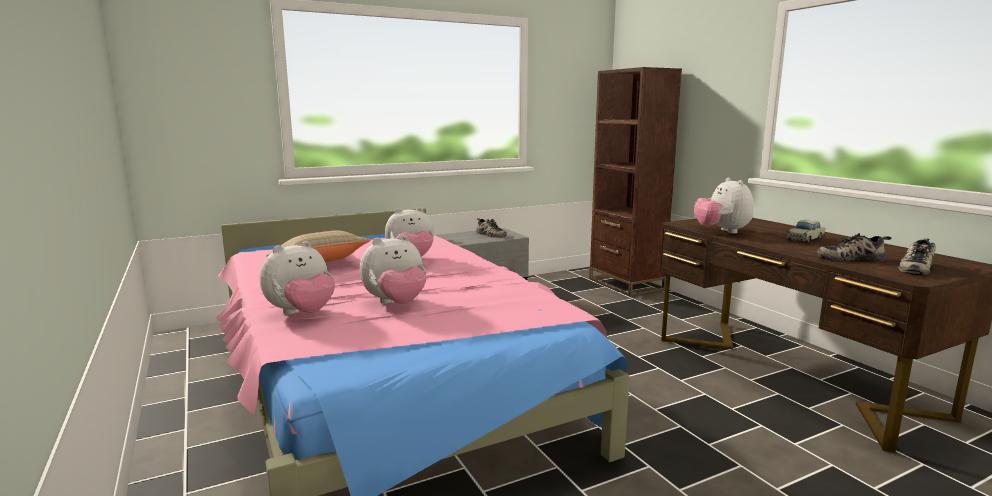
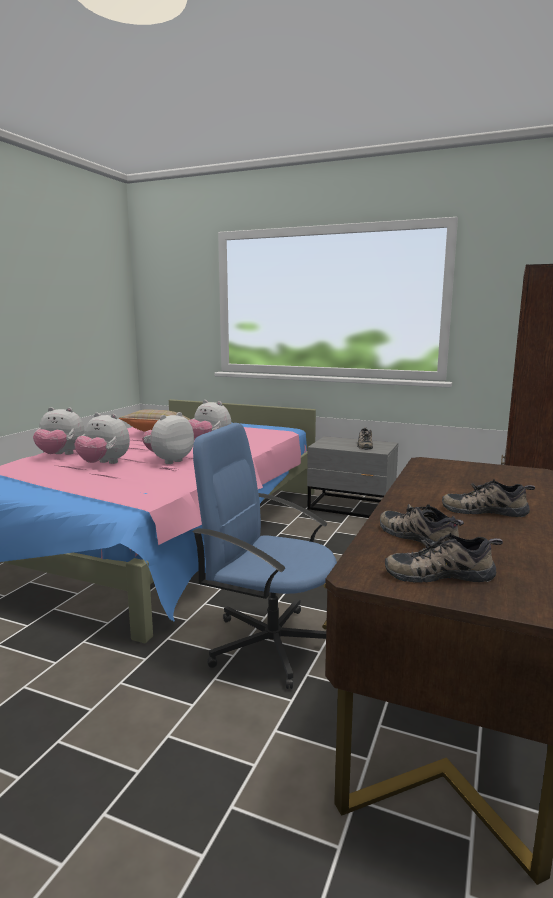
camera: 50 degrees right, 0 degrees up
(676, 406) = (271, 644): none -> blue office chair
(722, 231) = (429, 478): plush toy -> plush toy (169, 461)
(805, 239) = (485, 510): beige toy car -> shoe

